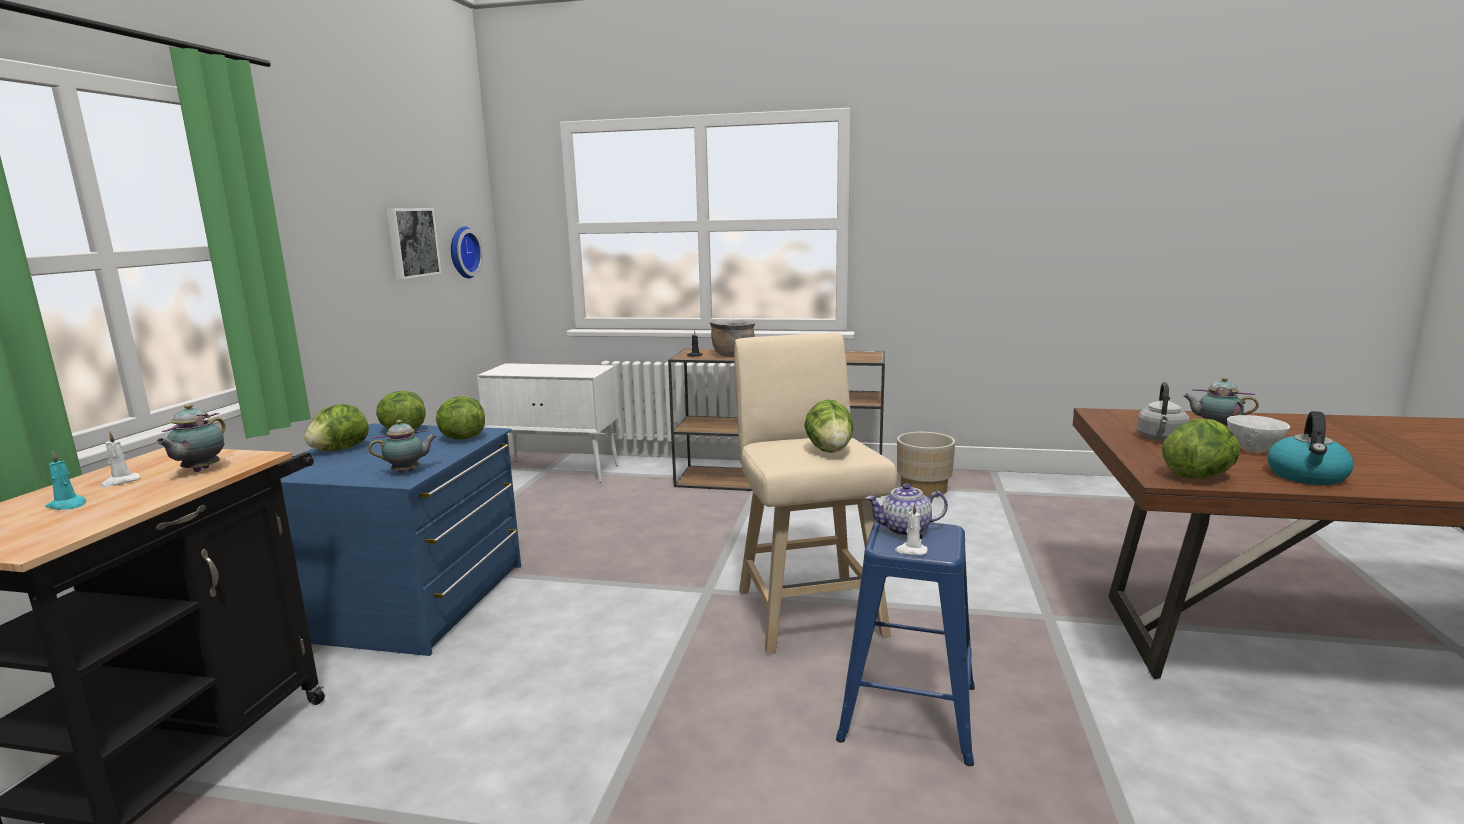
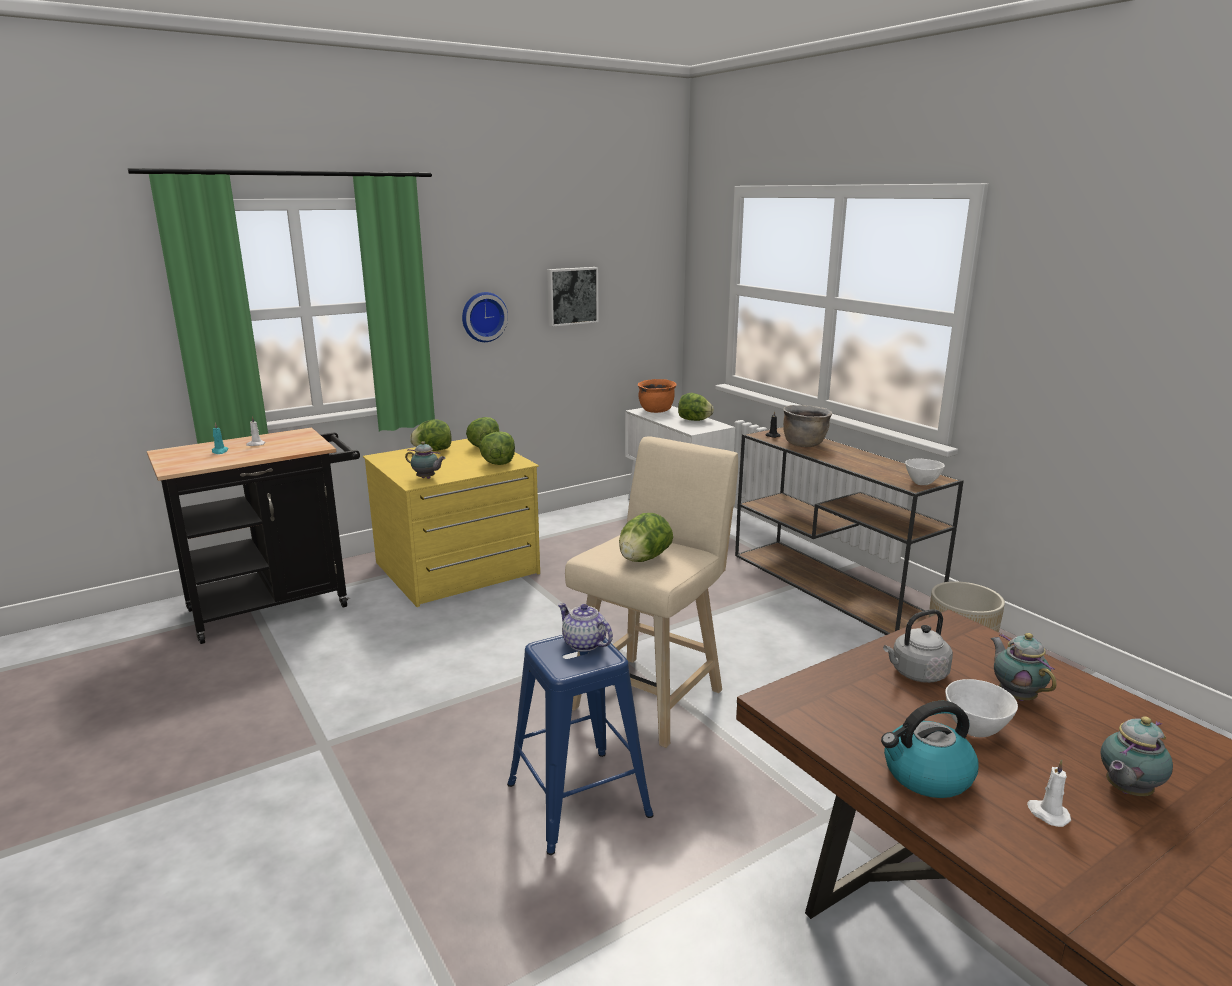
camera: 45 degrees right, 5 degrees up
(199, 471) = (286, 448): teapot -> teapot (1125, 791)
(411, 600) = (457, 569): blue dresser -> yellow dresser
(462, 252) = (634, 303): wall clock -> wall clock (483, 316)
(511, 369) = (656, 411): none -> orange cooking pot
(870, 357) = (922, 483): none -> white bowl
(911, 551) = (547, 658): white candle -> white candle (1047, 813)
(1199, 476) = (816, 716): lettuce -> lettuce (694, 420)

